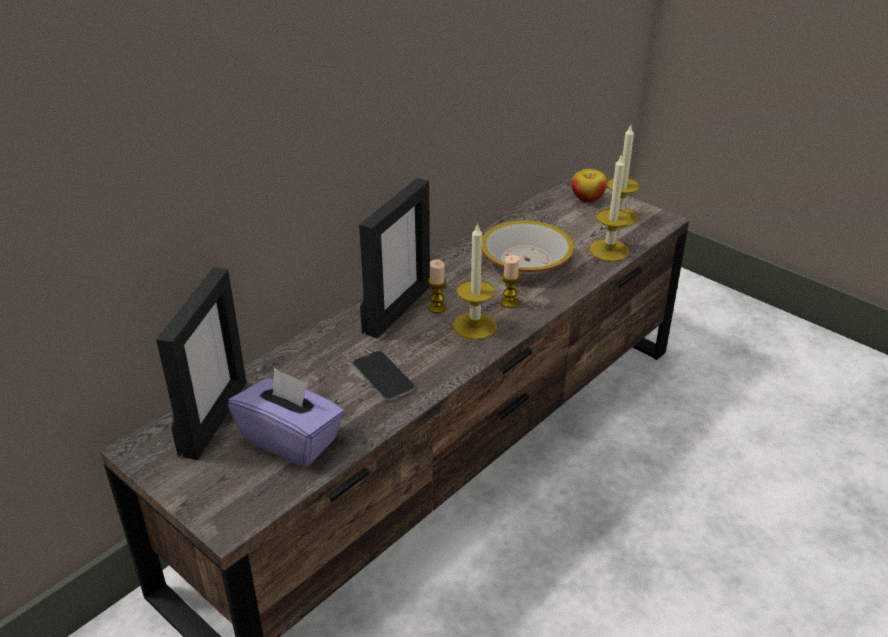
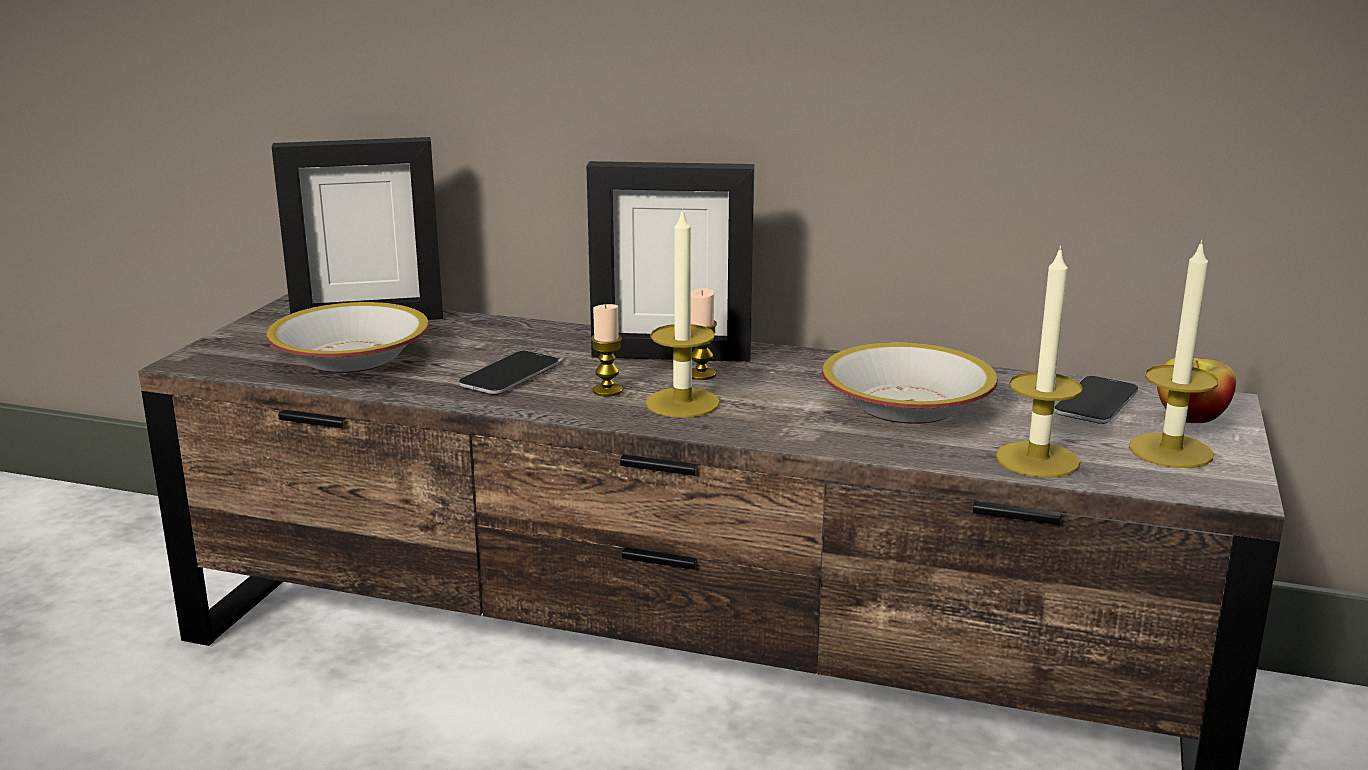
camera: 65 degrees right, 15 degrees down
(291, 439) = (350, 357): purple tissue box -> bowl
(509, 302) = (771, 414): candle -> candle (607, 390)
(557, 212) = (1096, 402): none -> phone

